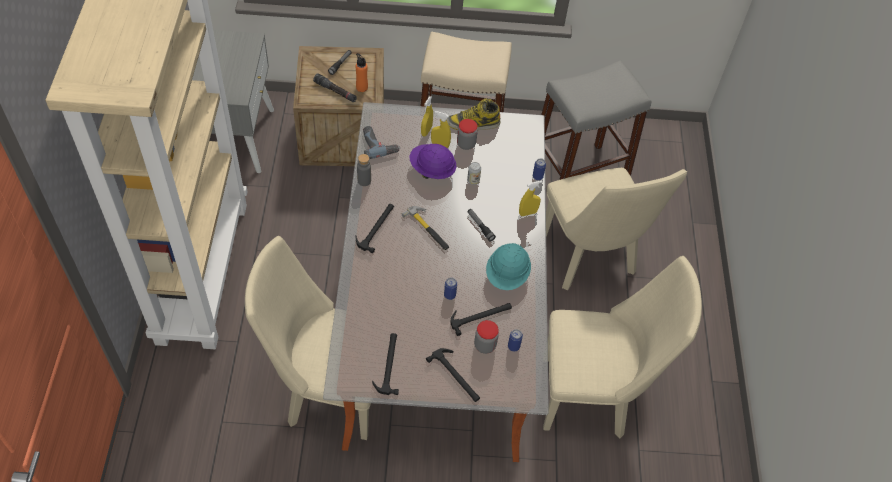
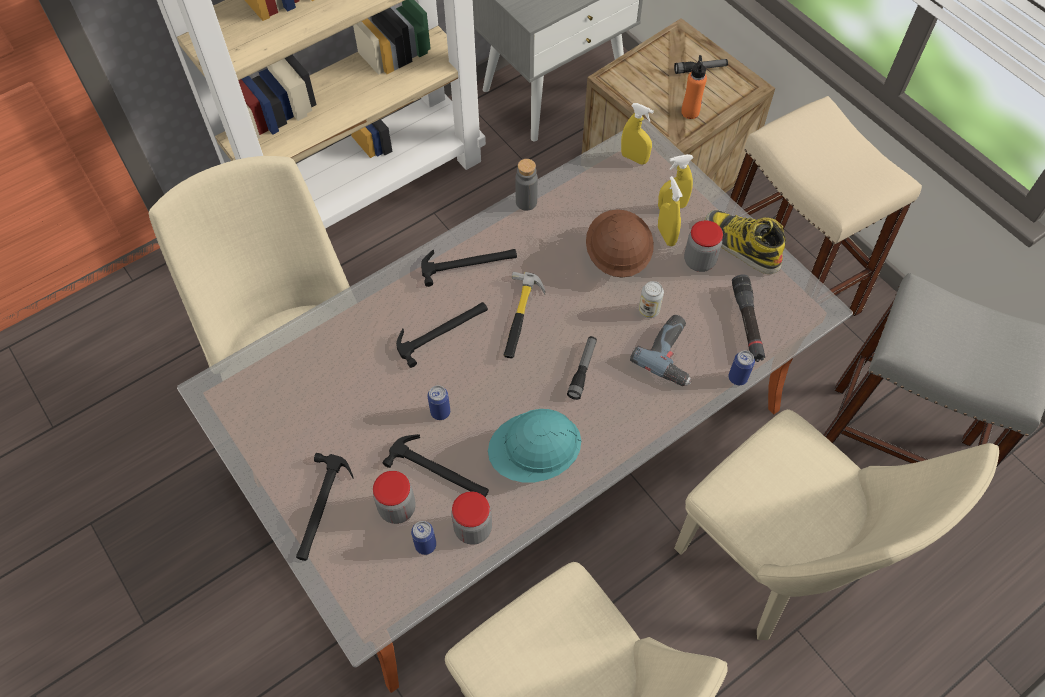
camera: 55 degrees right, 5 degrees up
(335, 91) = (655, 94): black flashlight -> black flashlight (747, 323)
(379, 144) = (596, 177): power drill -> power drill (672, 354)
(388, 364) = (277, 419): hammer -> hammer (442, 330)
(432, 170) = (617, 255): purple hard hat -> brown hard hat
(522, 323) = (473, 528): none -> jar
(528, 213) = (663, 409): yellow spray bottle -> yellow spray bottle (634, 158)
(590, 260) = (773, 564): beige chair -> beige chair turned 75 degrees counterclockwise

